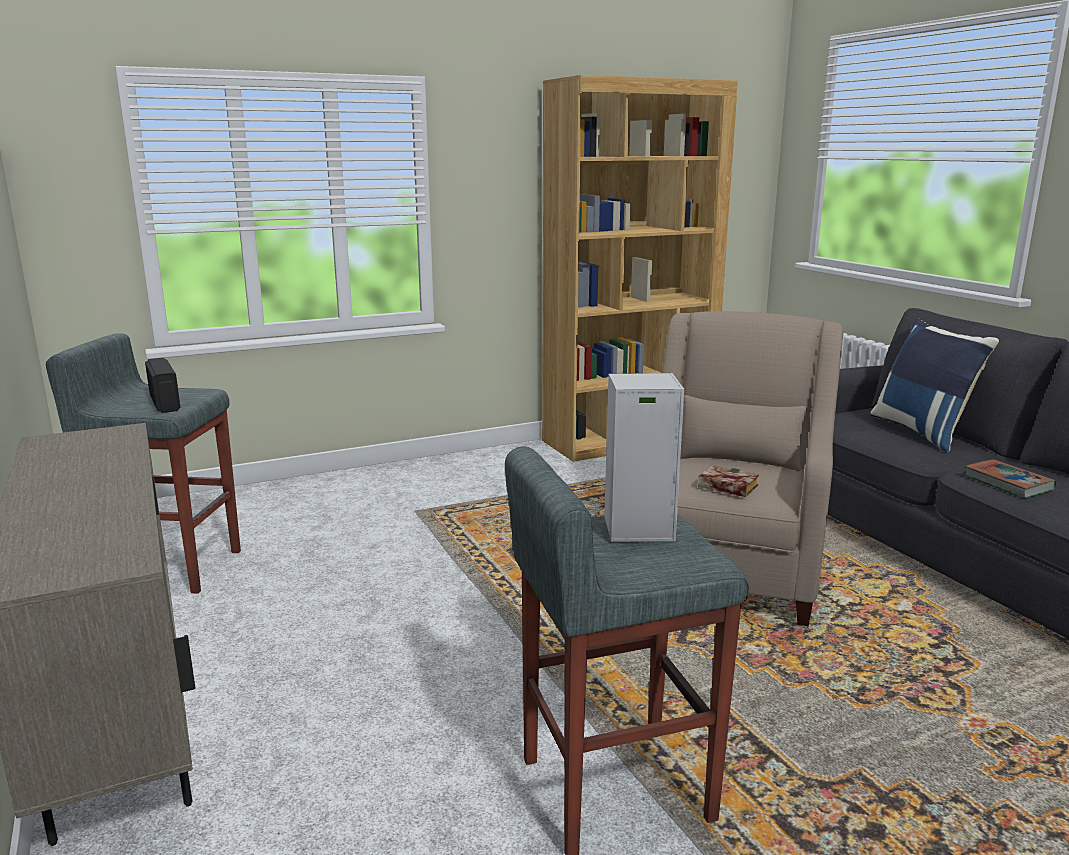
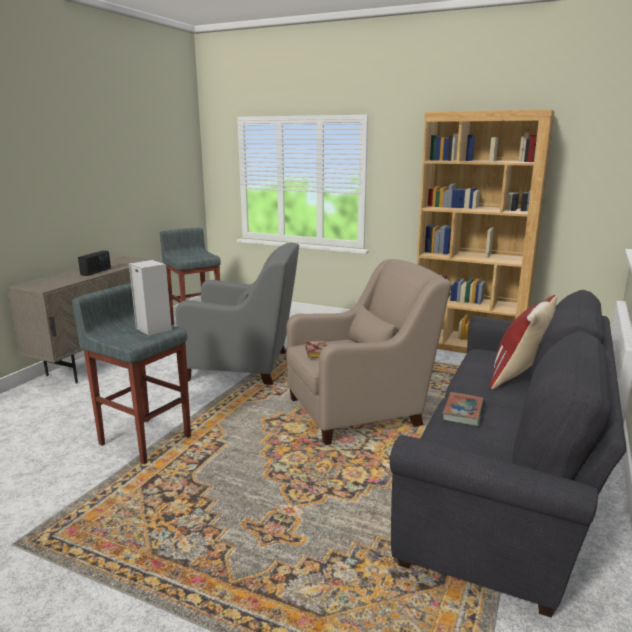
camera: 50 degrees right, 0 degrees up
(165, 402) = (191, 257): radio -> radio (96, 272)
(442, 589) = (243, 366): none -> grey armchair
(923, 431) = (519, 377): blue pillow -> red pillow

